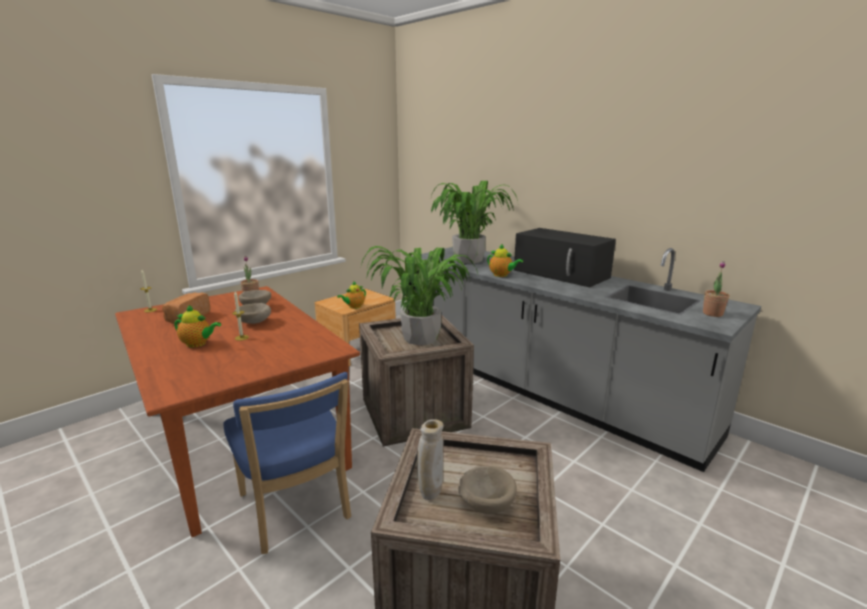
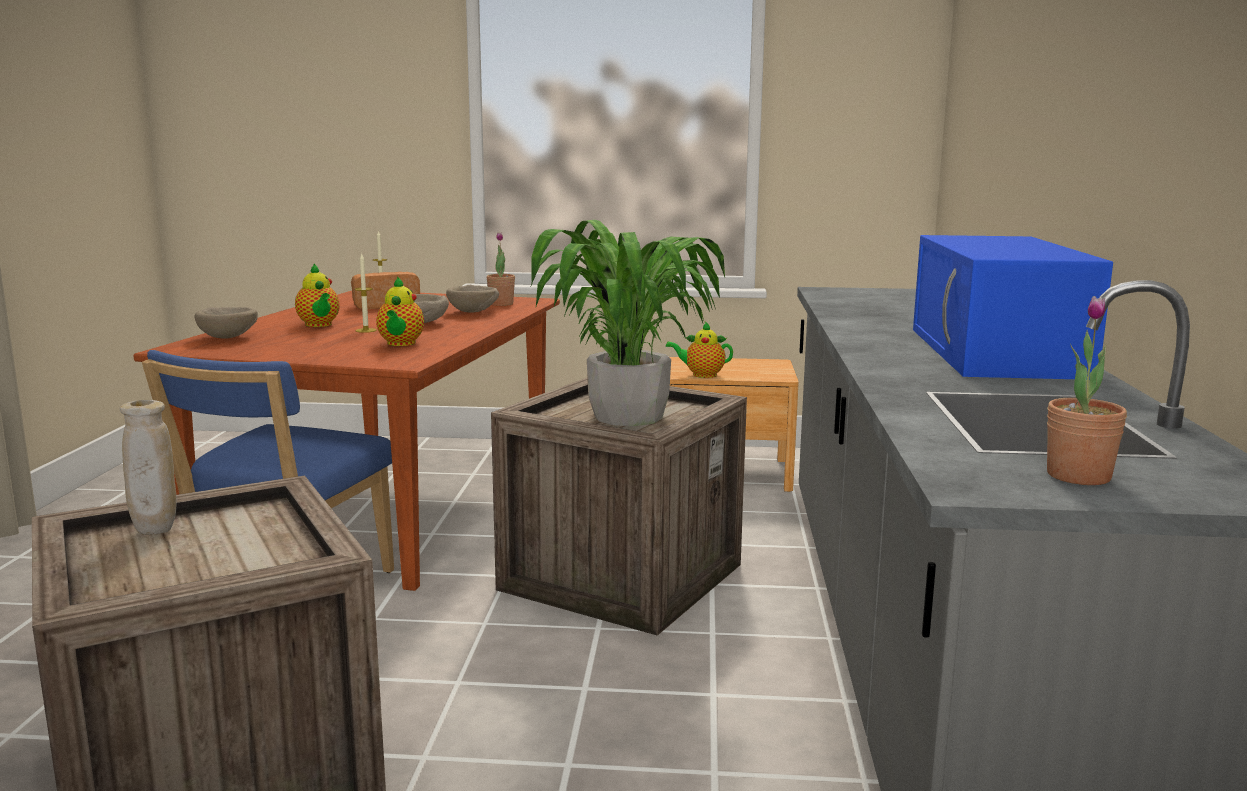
camera: 50 degrees right, 5 degrees down
(467, 260) = (886, 305): potted plant -> none
(486, 503) = (162, 565): beige bowl -> beige bowl (229, 338)
(502, 275) = (854, 330): teapot -> teapot (400, 344)
(562, 274) = (997, 352): black microwave -> blue microwave

